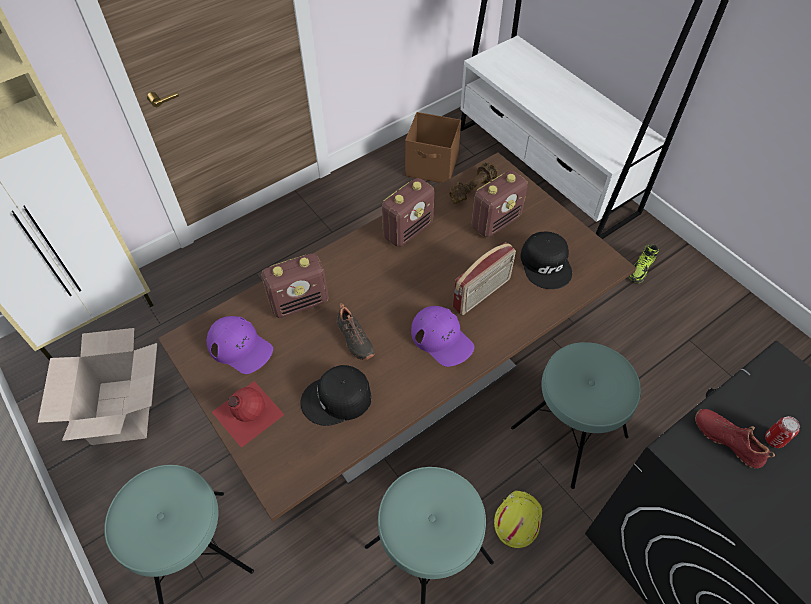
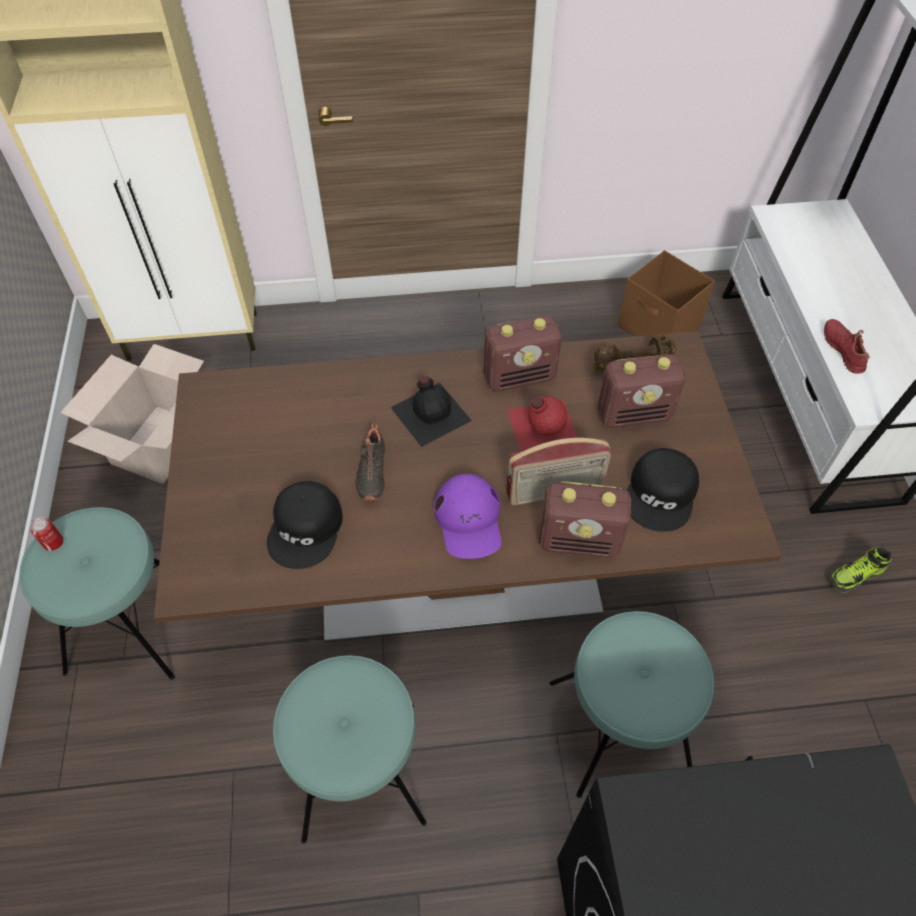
camera: 30 degrees right, 0 degrees up
(240, 347) = (249, 422): purple cap -> none
(246, 413) = (207, 494): red bottle -> red bottle (541, 427)
(300, 302) = (343, 403): radio -> radio (580, 541)
(337, 399) = (306, 529): black cap -> black cap turned 90 degrees counterclockwise
(366, 280) = (431, 412): none -> black bottle
(516, 520) = (485, 793): yellow hard hat -> none
(728, 439) = (715, 832): red shoe -> red shoe (844, 350)
(774, 439) = (782, 870): can -> can (53, 543)

